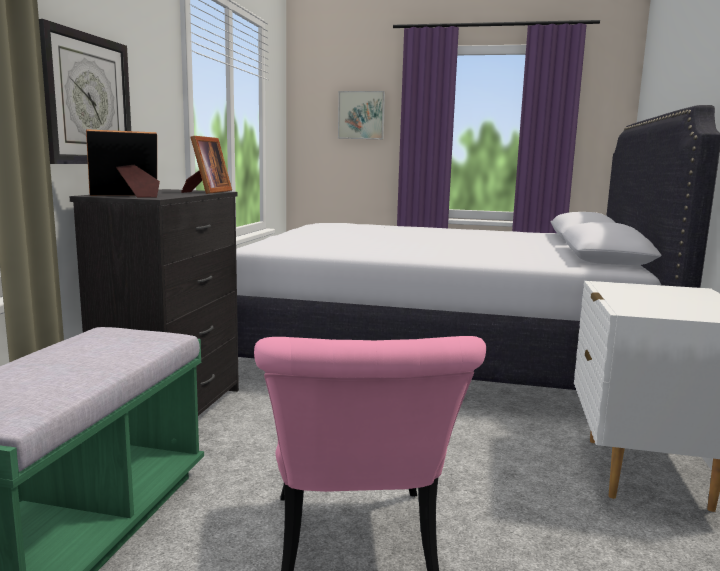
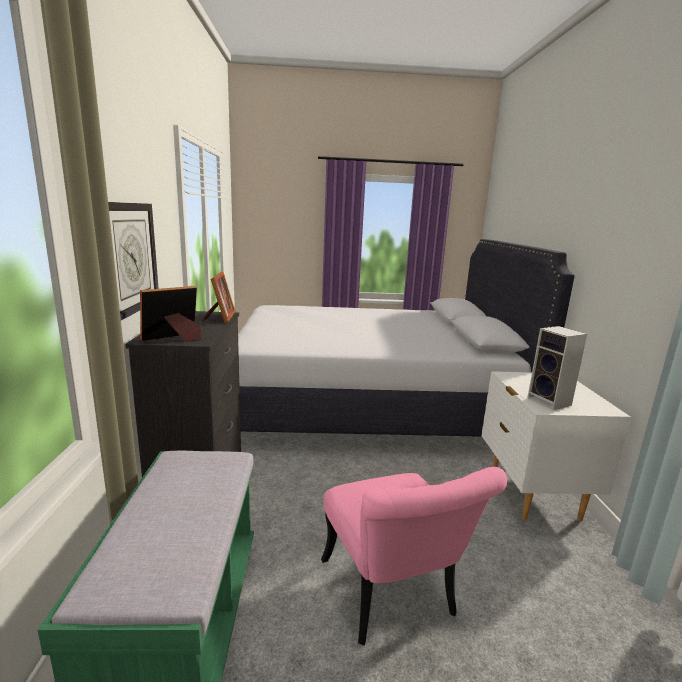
camera: 15 degrees left, 5 degrees up
(361, 115) = (292, 222): picture -> none
(649, 307) = (551, 402): none -> speaker

